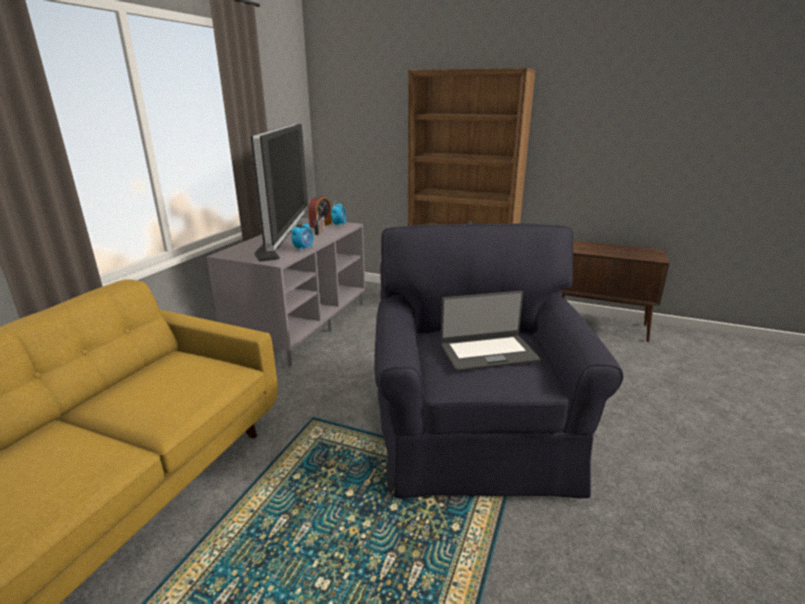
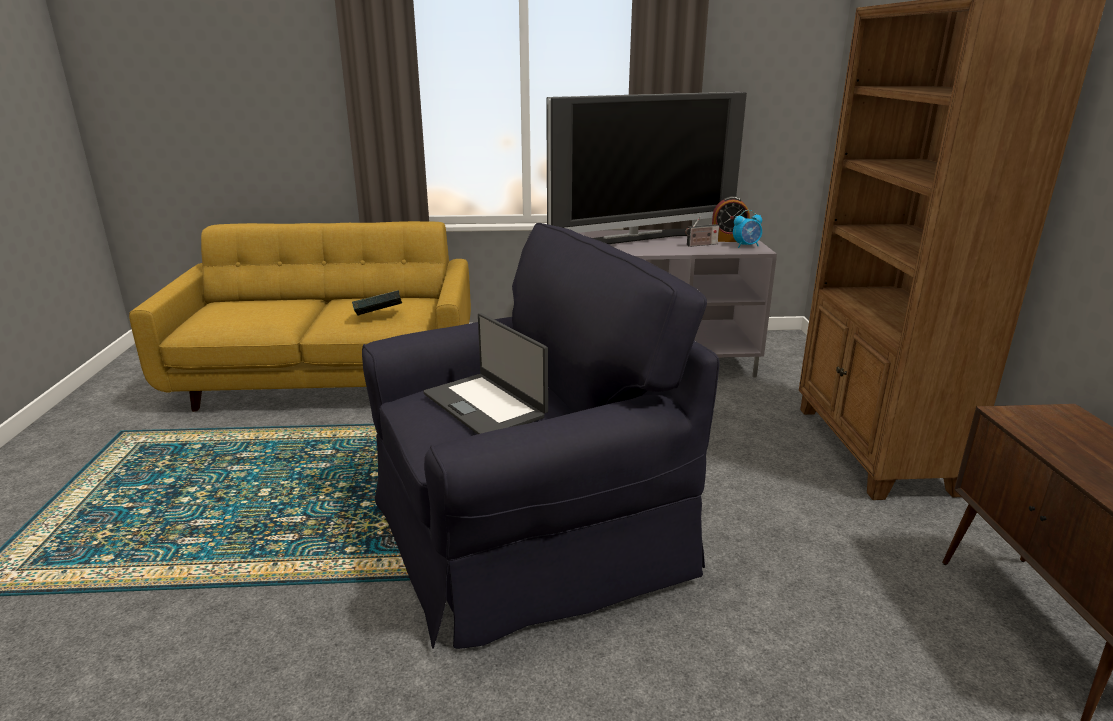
camera: 65 degrees right, 0 degrees up
(193, 385) = (379, 317): none -> book
(303, 249) = (627, 252): alarm clock -> none

